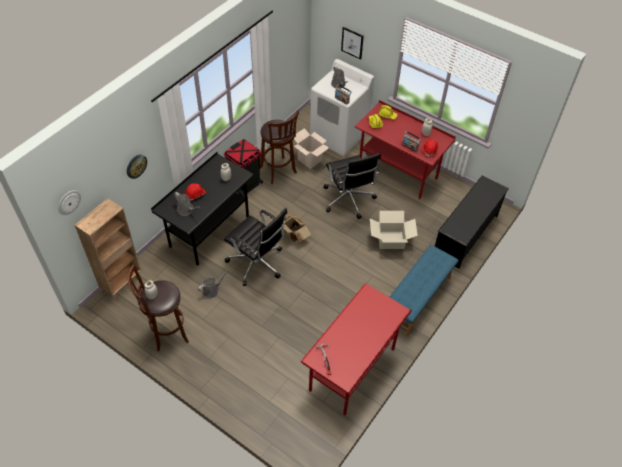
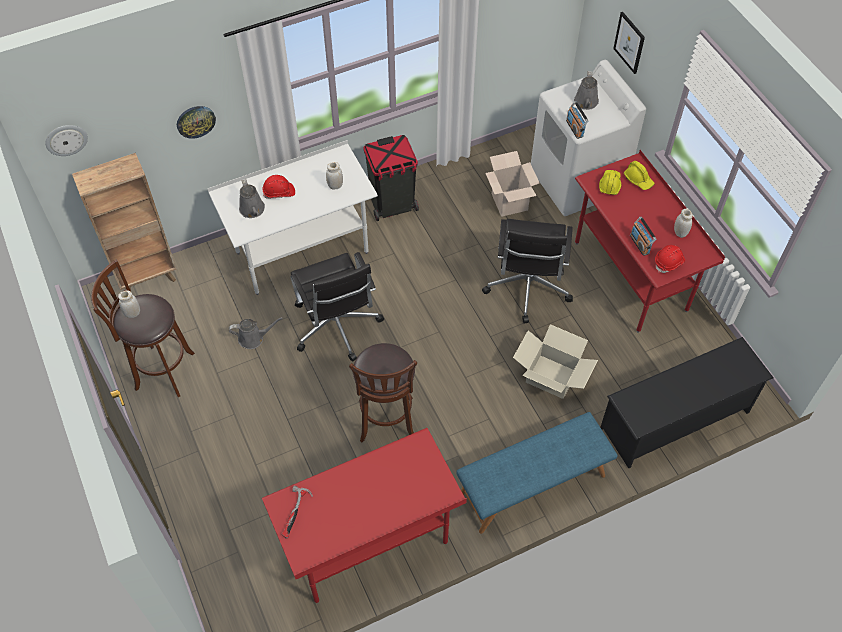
camera: 30 degrees right, 5 degrees up
(209, 232) = (302, 253): black desk -> white desk
(279, 171) = (453, 202): brown stool -> brown stool (387, 423)
(293, 235) = (413, 307): cardboard box -> none

